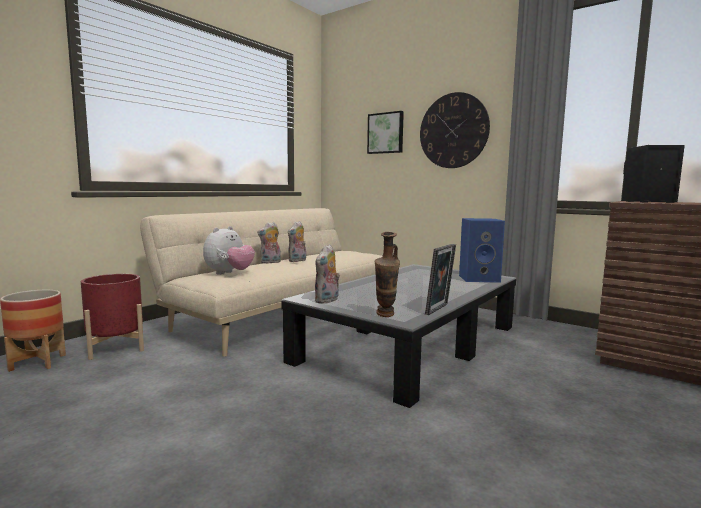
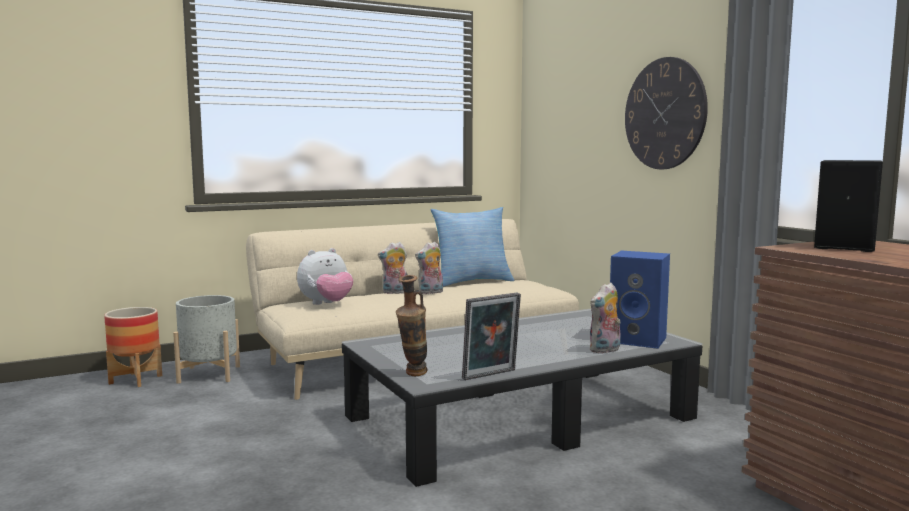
camera: 25 degrees right, 0 degrees up
(116, 347) = (209, 374): red planter -> grey planter
(312, 253) = (471, 281): none -> pillow
(327, 300) = (385, 349): plush toy -> plush toy (605, 350)
(386, 133) = (588, 114): picture -> none

